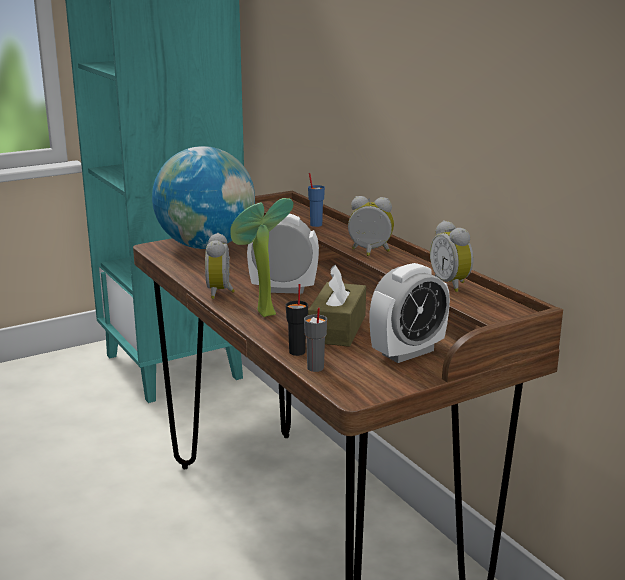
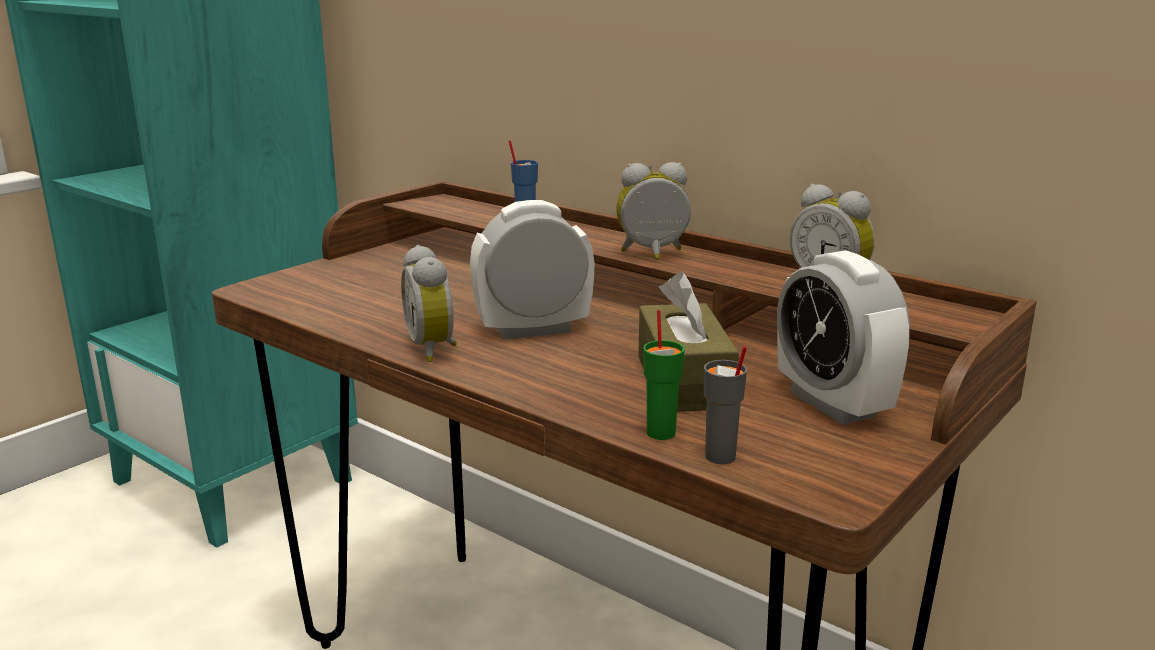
camera: 20 degrees left, 0 degrees up
(206, 246) = (343, 278): globe -> none
(261, 314) = (535, 375): potted plant -> none
(297, 352) = (661, 432): black cup -> green cup
(408, 352) = (832, 404): alarm clock -> alarm clock turned 120 degrees clockwise

